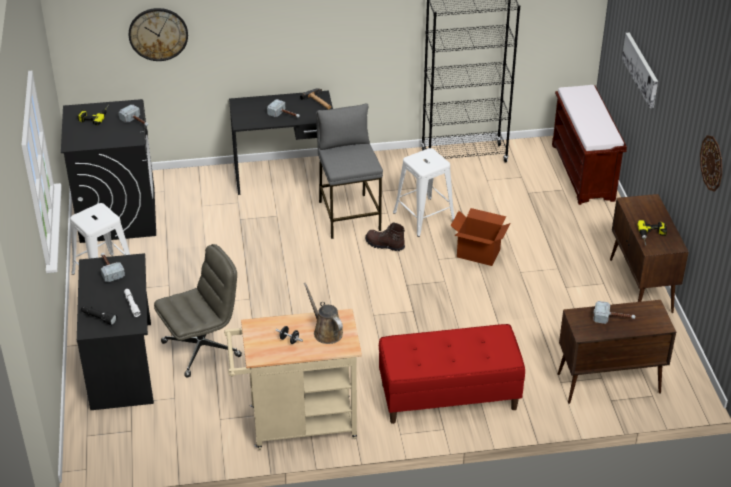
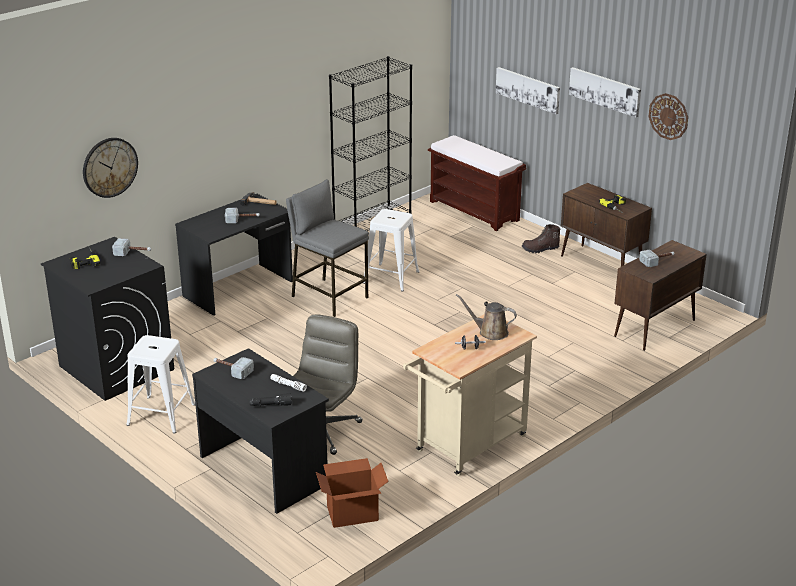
camera: 35 degrees left, 10 degrees down
(384, 245) = (383, 306): brown boot -> brown boot (540, 249)
(448, 397) = (557, 381): red bench -> none
(478, 253) = (462, 285): cardboard box -> cardboard box (352, 513)
(681, 106) = (605, 91): none -> picture

